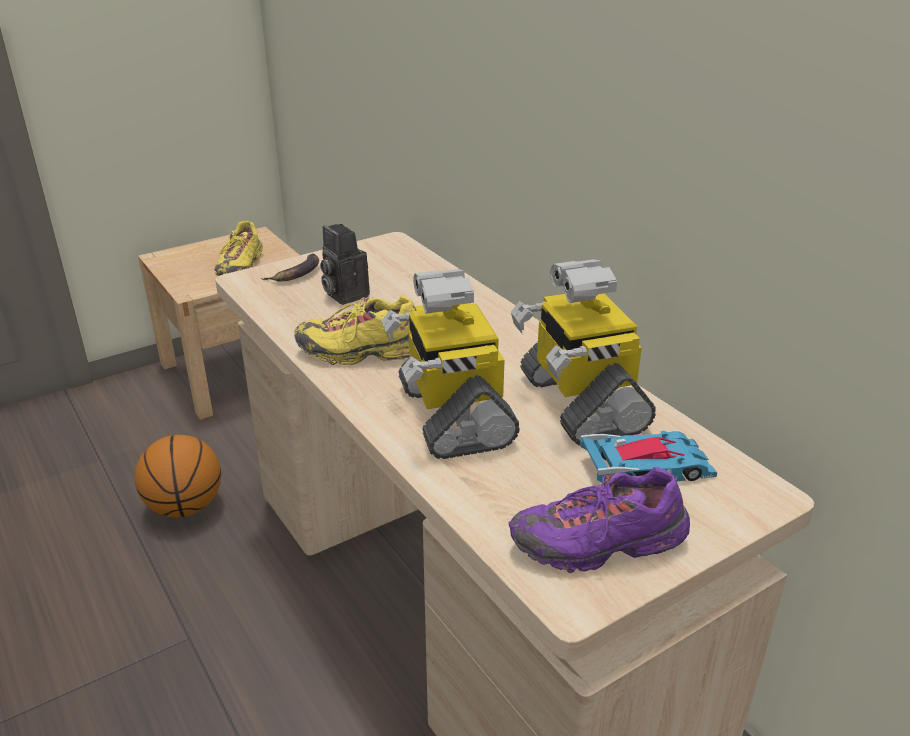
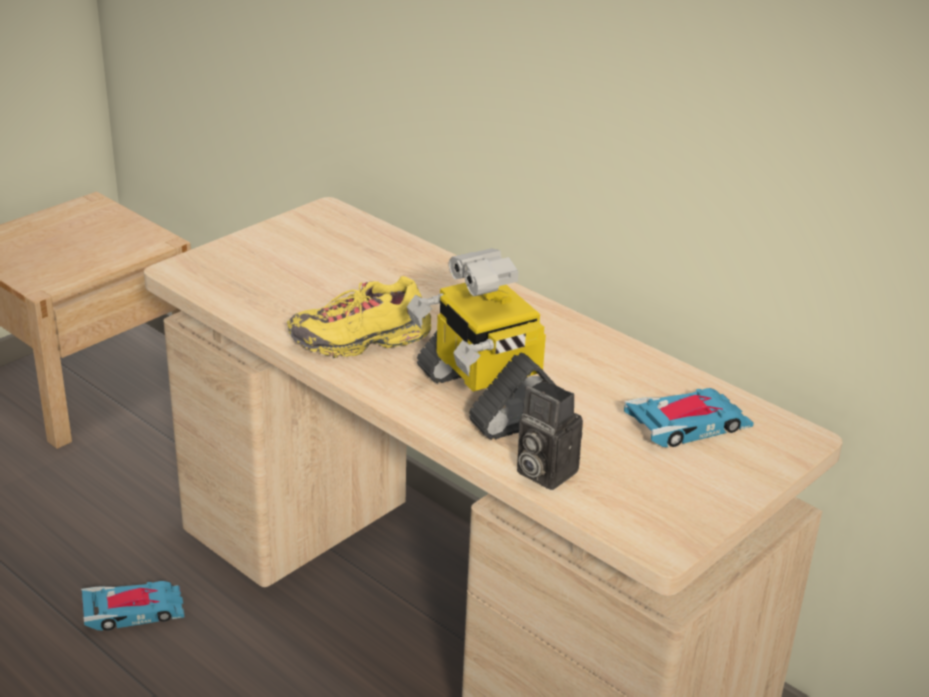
camera: 15 degrees left, 0 degrees up
(185, 506) = (85, 554): basketball -> none
(202, 560) = (134, 611): none -> toy car
(241, 267) = (93, 248): yellow shoe -> none
(296, 273) = (237, 257): banana -> none
(344, 294) = (305, 278): camera -> camera (542, 471)
(579, 402) = (603, 371): toy robot -> none
(599, 545) = (669, 497): purple shoe -> none

